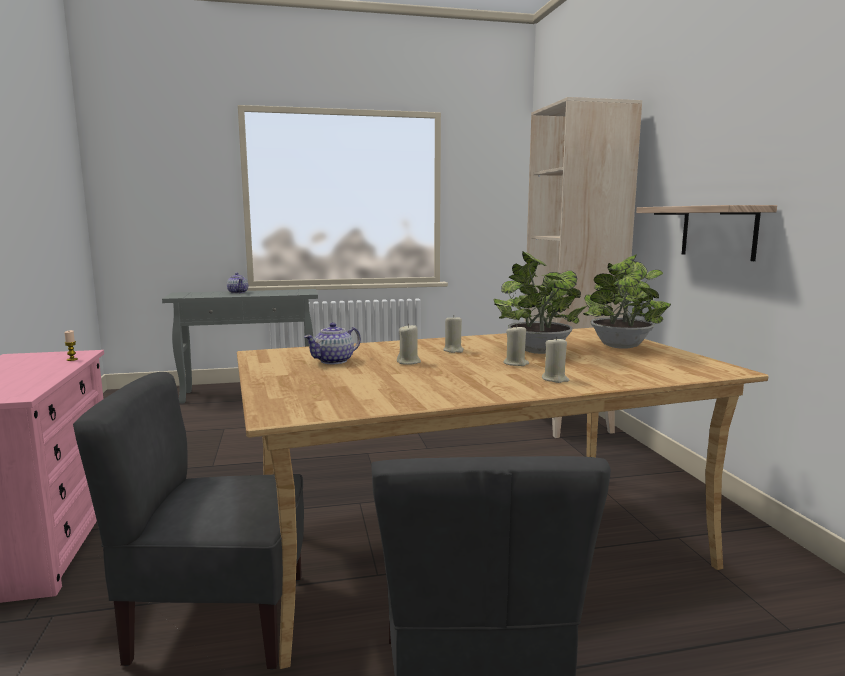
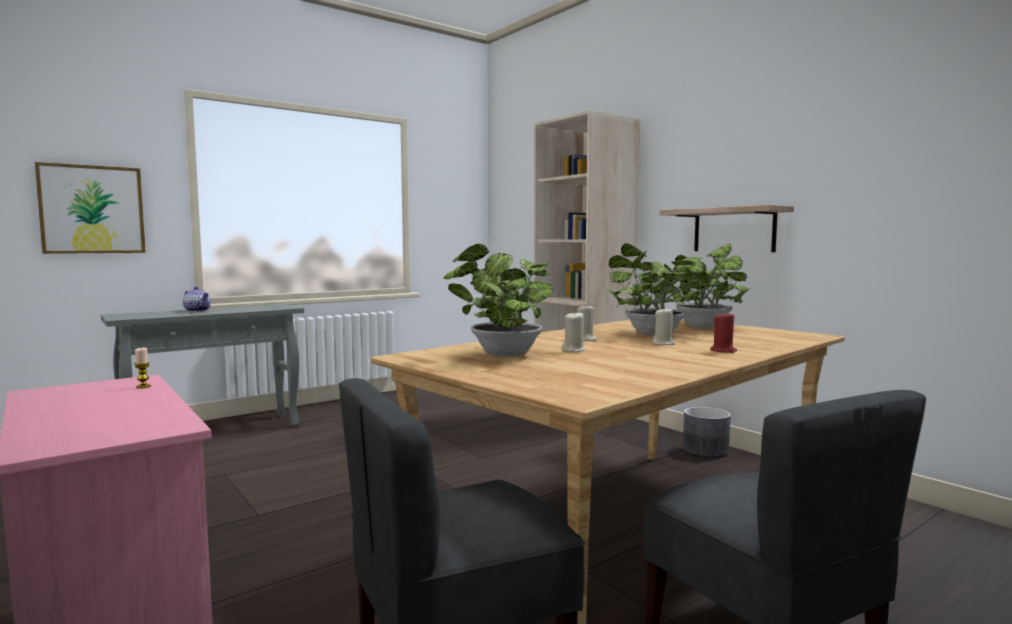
camera: 25 degrees left, 5 degrees down
(170, 209) = (92, 209): none -> picture
(334, 361) = (502, 355): teapot -> potted plant
(555, 379) = (723, 351): beige candle -> red candle
(662, 480) = (705, 451): none -> grey planter

